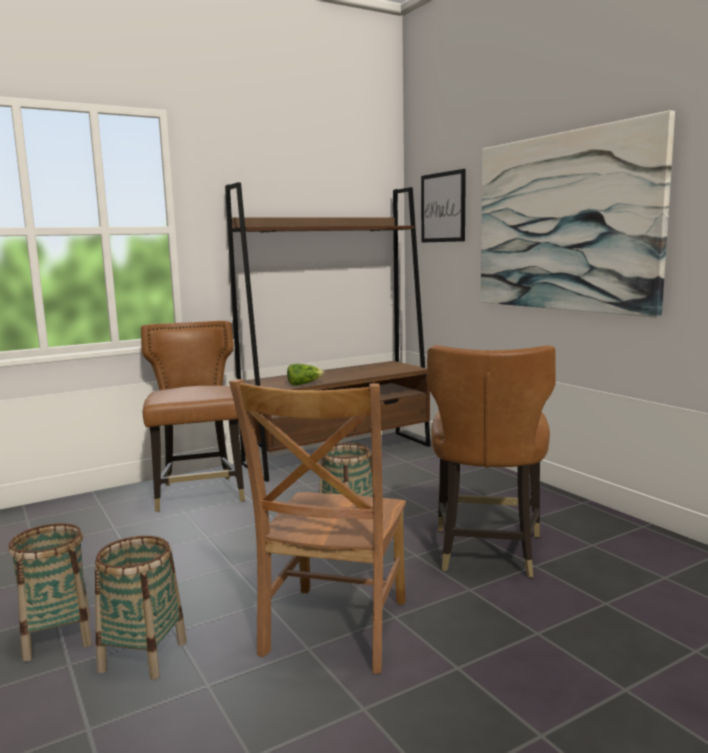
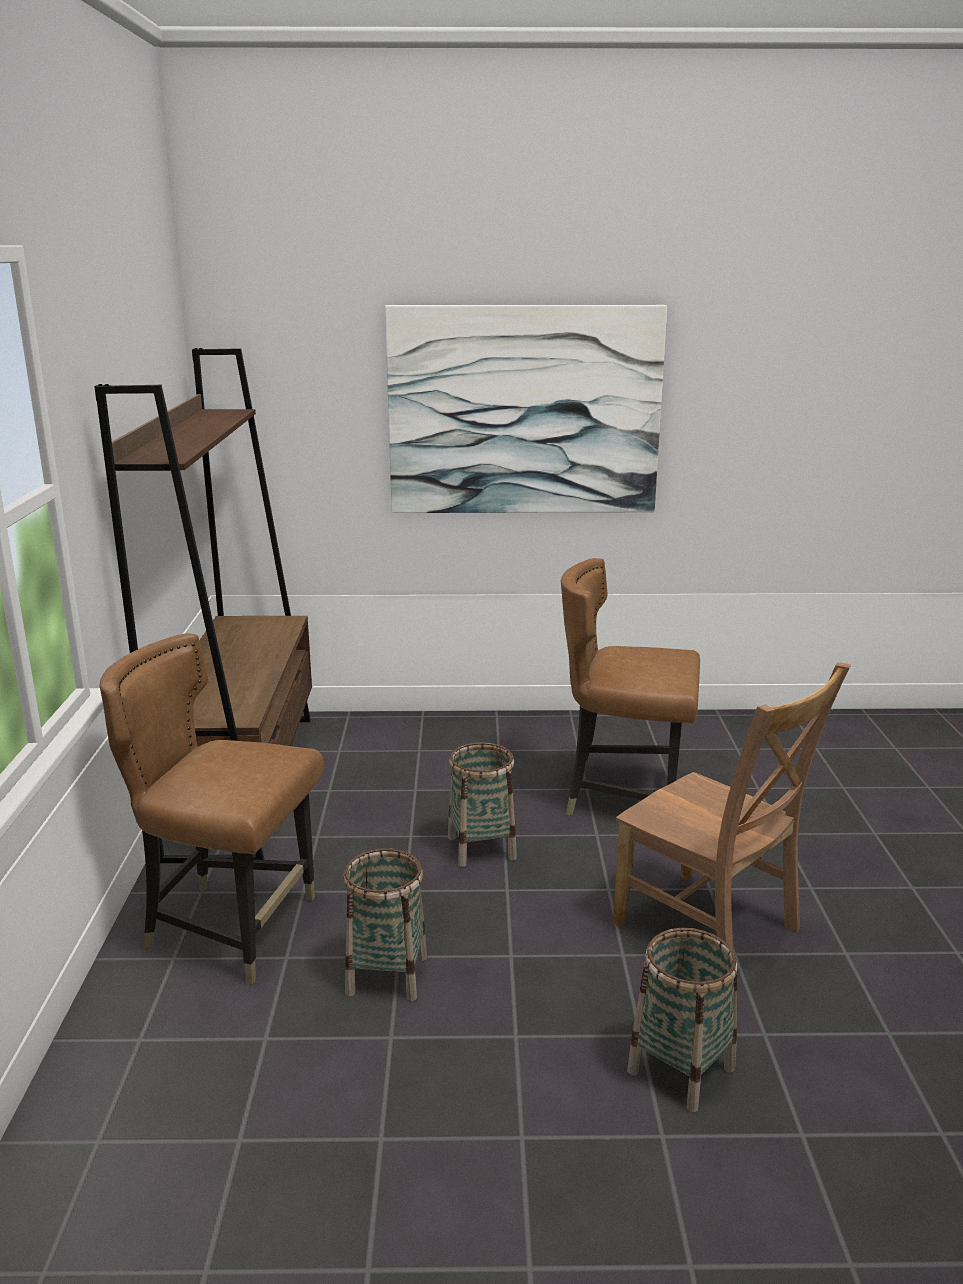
camera: 60 degrees left, 10 degrees up
(57, 637) = (587, 1139): basket -> basket (387, 975)
(304, 384) = (255, 695): lettuce -> none
(443, 207) = (294, 379): picture -> none
(486, 551) = (624, 798): brown chair -> brown chair turned 150 degrees clockwise

